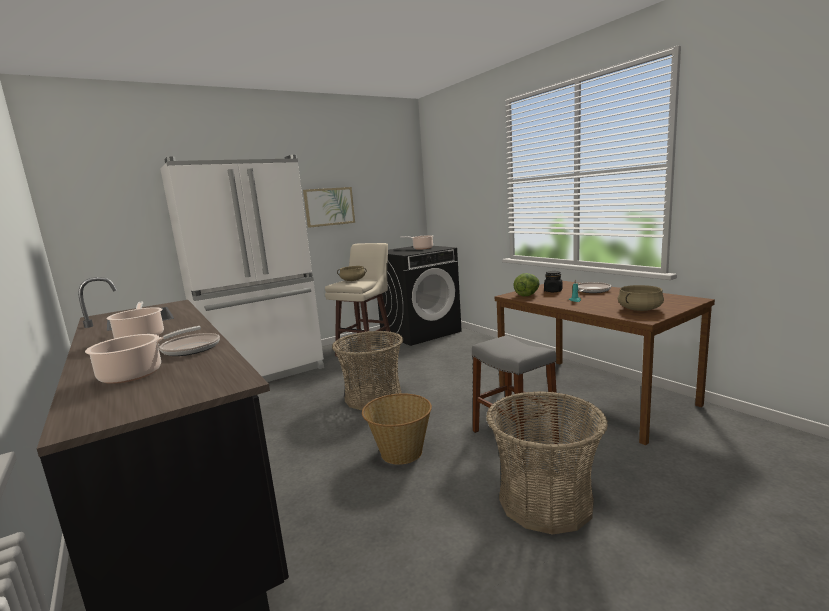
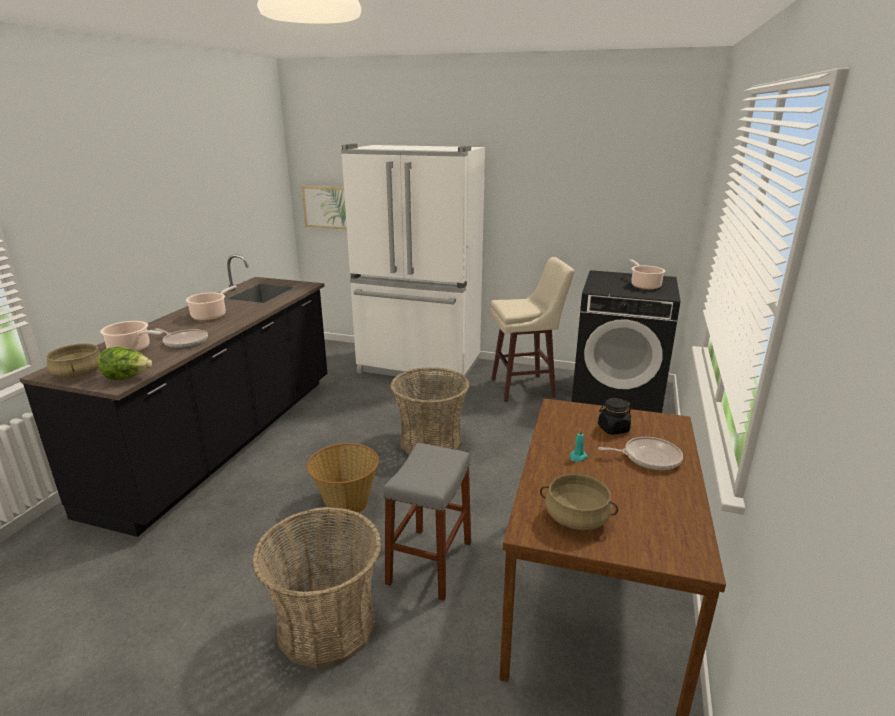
camera: 50 degrees right, 10 degrees up
(329, 206) = (543, 202): picture -> picture (330, 207)
(352, 280) = (520, 303): beige cooking pot -> beige cooking pot (78, 374)
(527, 295) = (571, 417): lettuce -> lettuce (127, 378)

